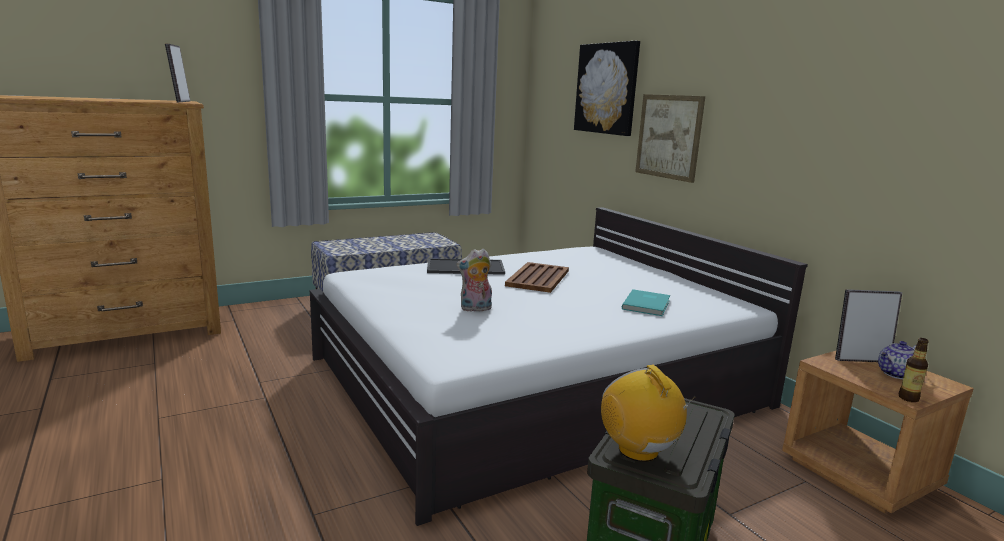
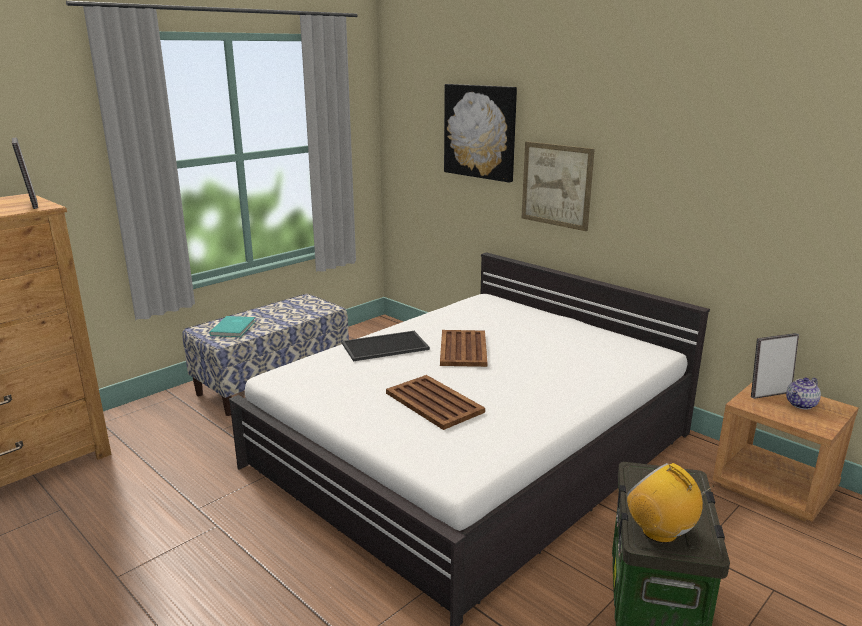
camera: 15 degrees left, 5 degrees up
(475, 309) = (433, 402): plush toy -> brown tray
(647, 304) = (579, 366): turquoise book -> turquoise book (234, 328)
(908, 398) = (820, 429): bottle -> none

